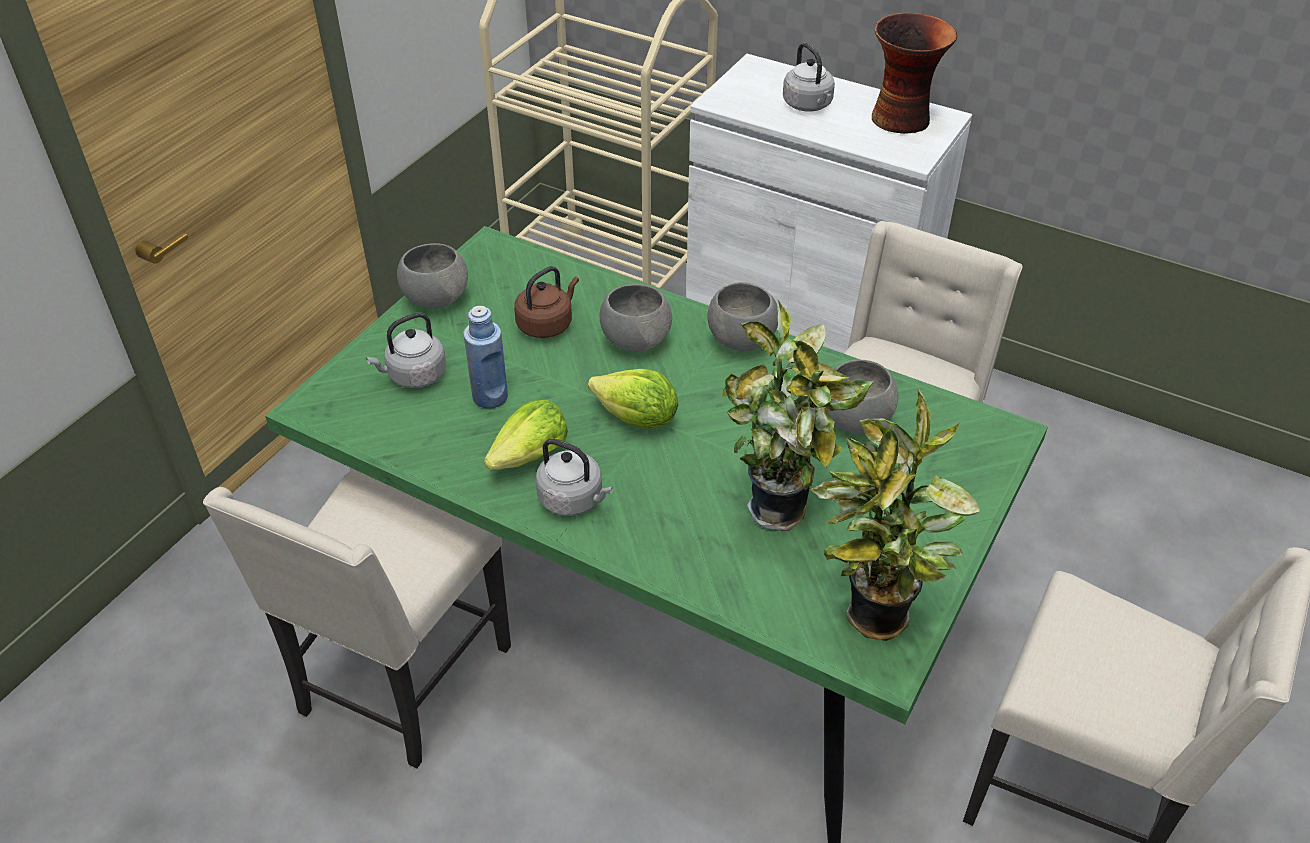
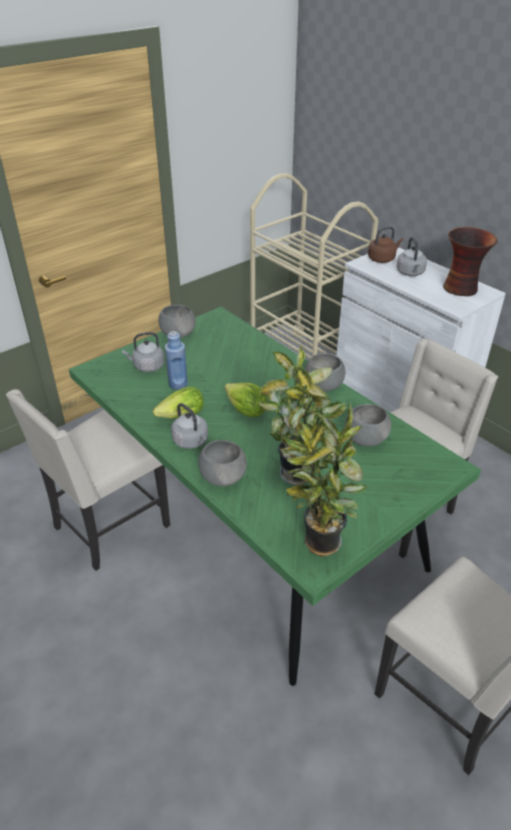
camera: 20 degrees right, 5 degrees down
(547, 324) = (226, 357): brown kettle -> brown kettle (382, 259)
(635, 340) = (266, 374): grey bowl -> grey bowl (223, 477)

